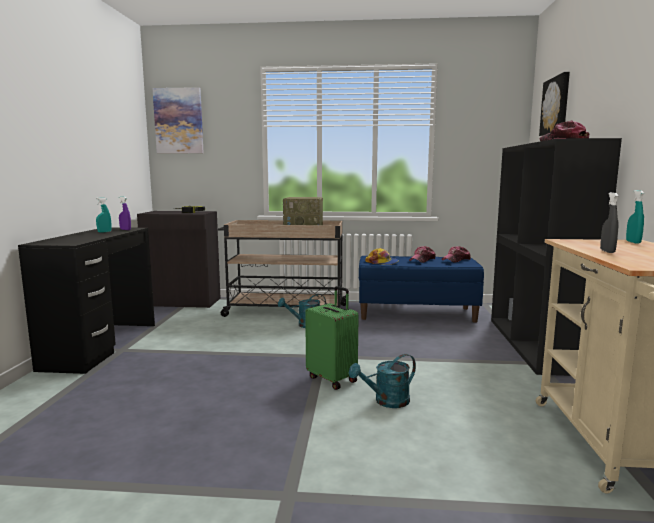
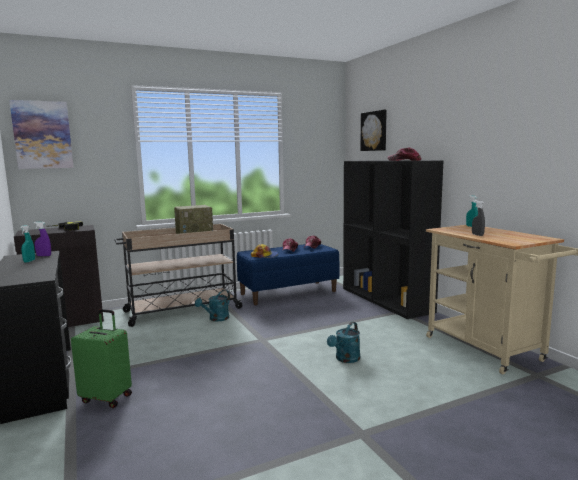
camera: 30 degrees left, 0 degrees up
(333, 379) = (292, 354): green suitcase -> green suitcase (107, 398)

